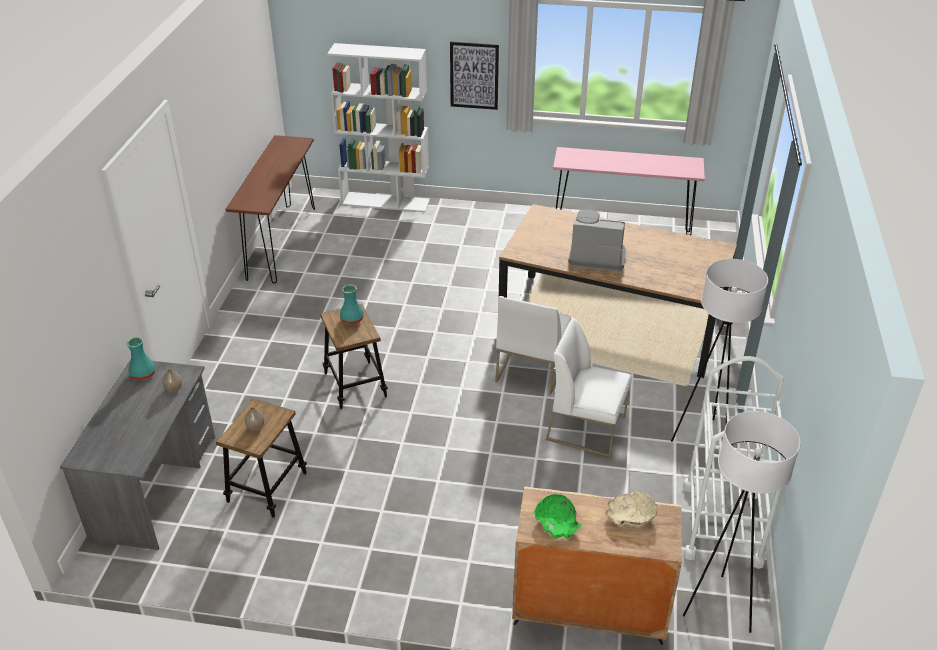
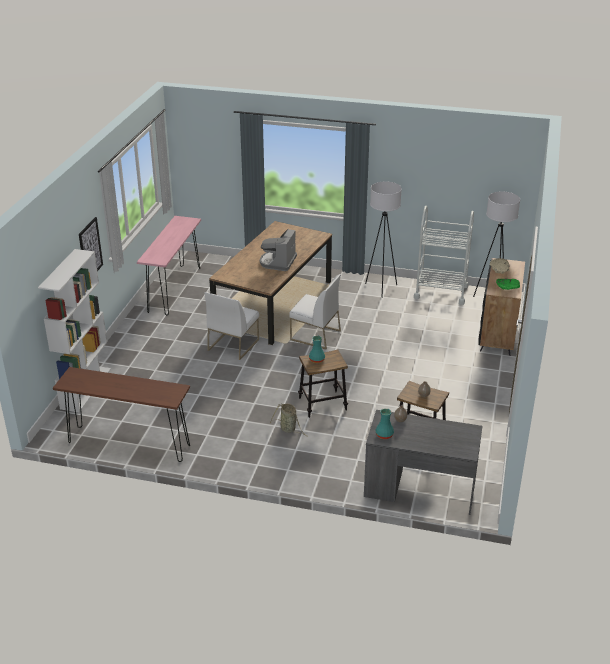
camera: 85 degrees left, 5 degrees down
(300, 357) = (289, 429): none -> basket
(587, 428) = (370, 321): white chair -> white chair (233, 345)
(588, 609) = (498, 334): beige cabinet -> black cabinet

